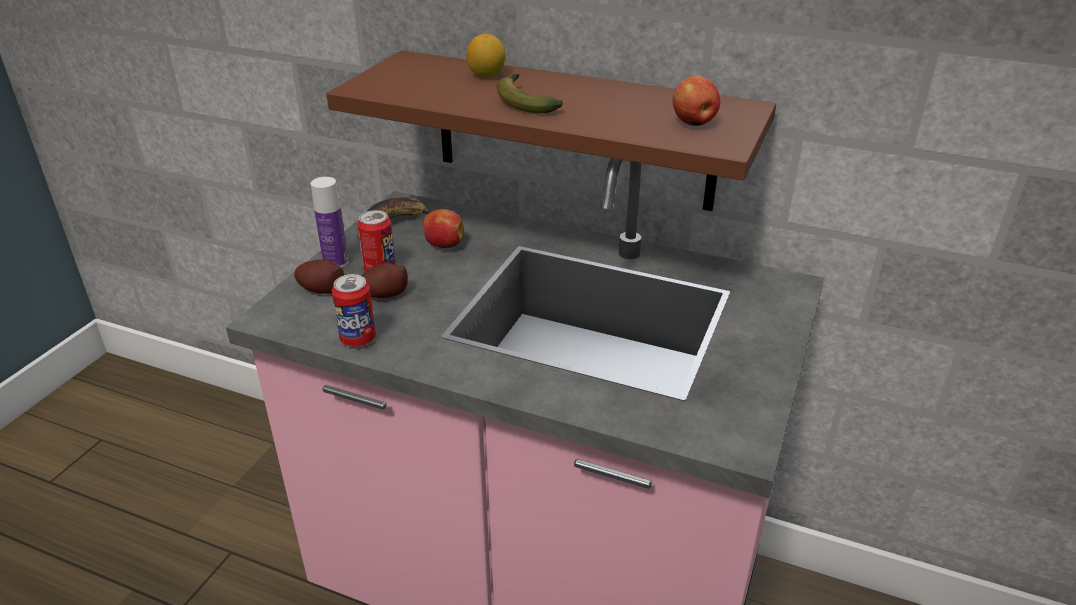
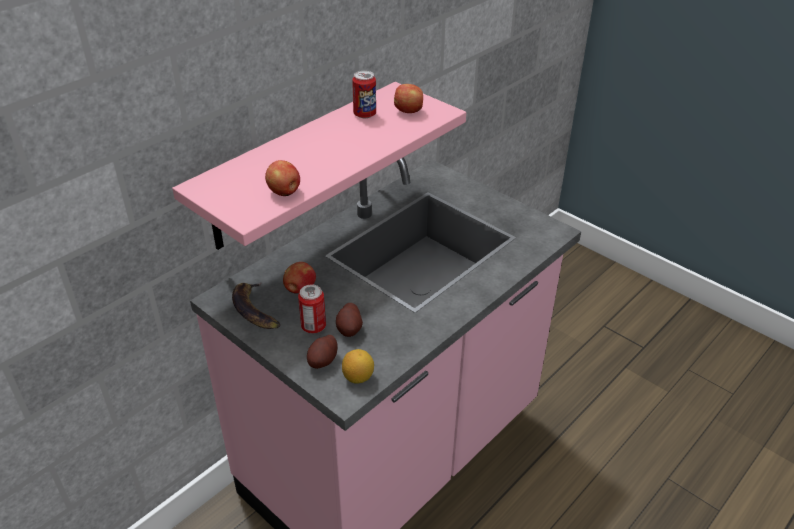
camera: 70 degrees left, 5 degrees up
(336, 262) = (287, 348): bottle -> none
(358, 339) = (398, 350): can -> can (364, 114)
(420, 93) = (284, 192): none -> apple
(487, 75) = (270, 160): lemon -> lemon (358, 377)
(524, 102) = (333, 156): banana -> none
(573, 131) = (298, 166): brown shelf -> pink shelf

